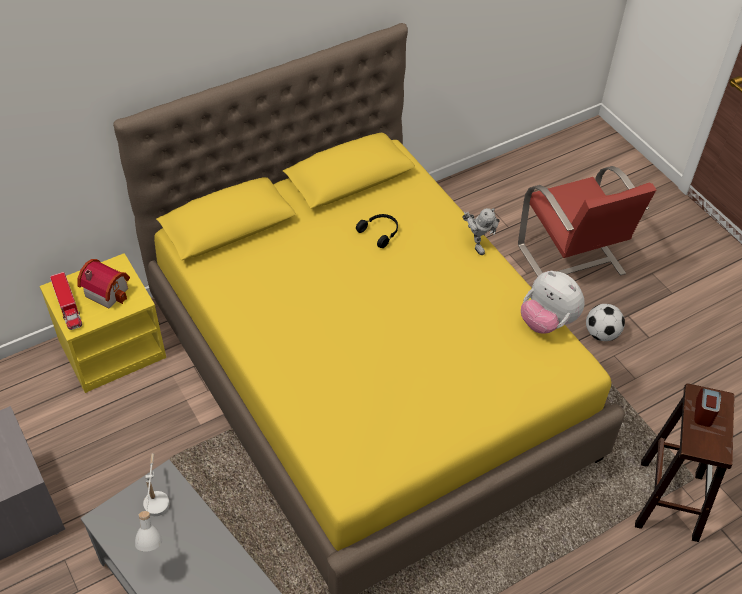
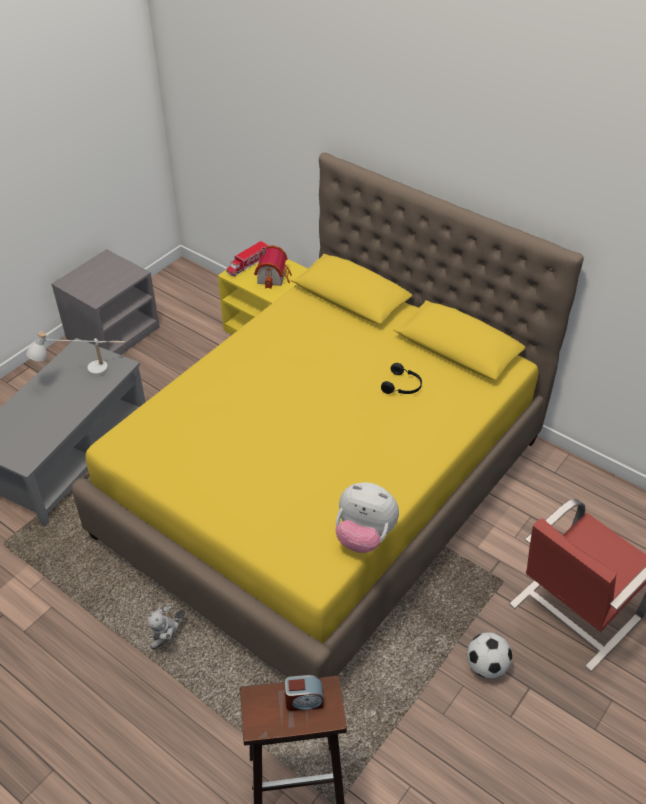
camera: 70 degrees right, 5 degrees down
(476, 243) = (434, 456): toy robot -> toy robot (168, 639)
(547, 321) = (364, 536): plush toy -> plush toy turned 90 degrees counterclockwise

